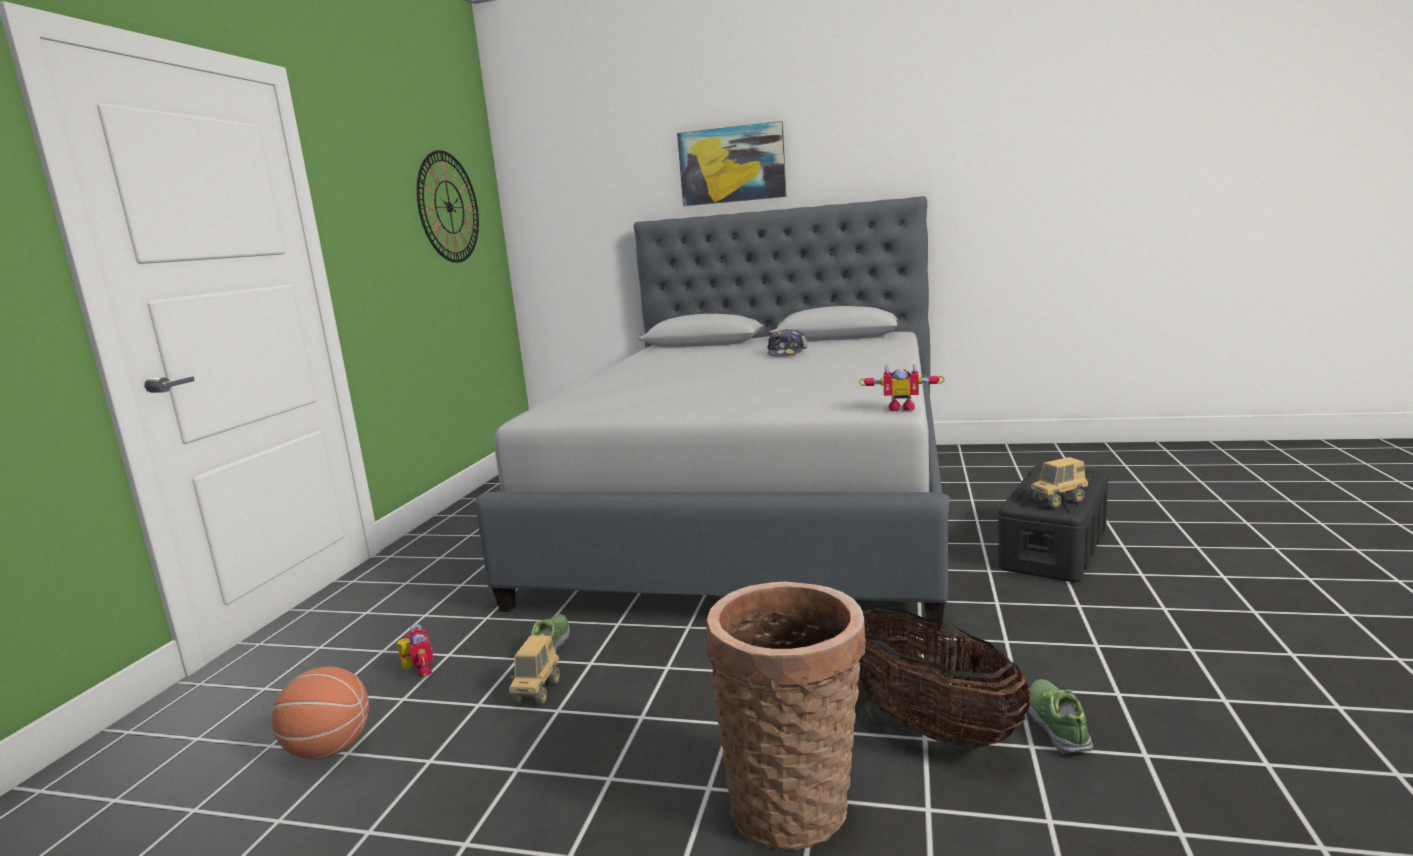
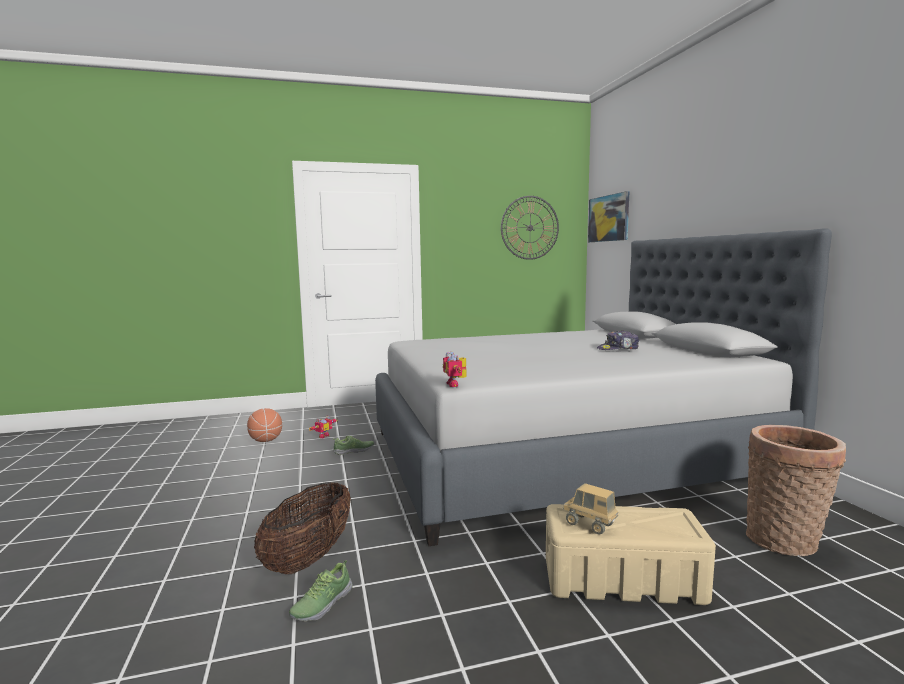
camera: 60 degrees right, 5 degrees down
(537, 691) = (314, 459): toy truck -> none
(732, 165) = (695, 198): picture -> picture (608, 218)
(795, 802) = (236, 533): basket -> basket (786, 541)
(1054, 548) = (621, 579): black storage box -> beige storage box
(1057, 724) = (321, 604): shoe -> shoe turned 150 degrees clockwise

